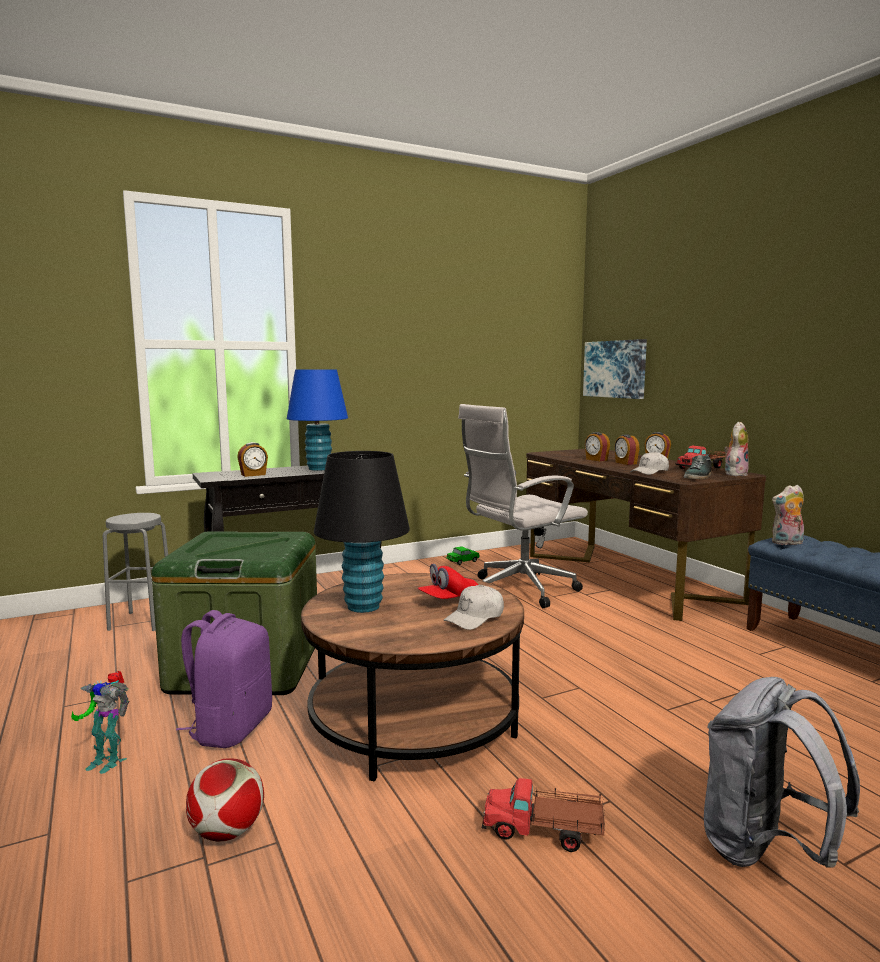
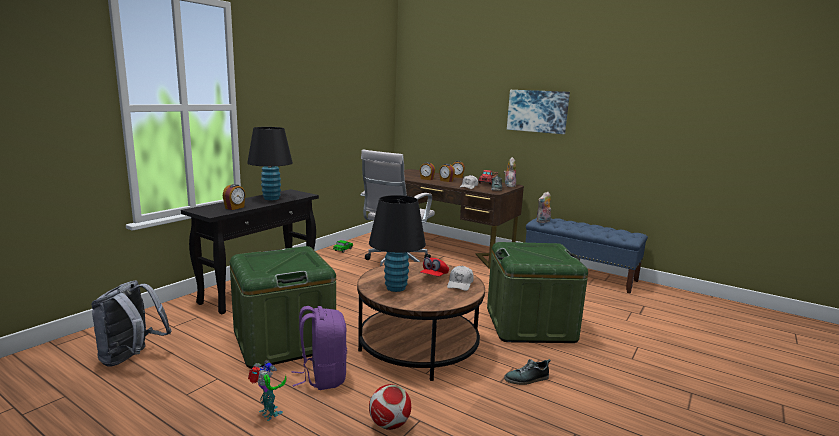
camera: 30 degrees left, 5 degrees up
(107, 760) = (268, 414): toy robot -> toy robot turned 120 degrees counterclockwise
(142, 621) = (161, 328): grey stool -> none
(319, 469) = (271, 198): blue table lamp -> black table lamp
(544, 831) = (527, 379): toy truck -> shoe
(615, 369) = (422, 119): picture -> picture (537, 111)
(656, 730) = (530, 325): none -> green storage box
(765, 850) = (606, 362): grey backpack -> grey backpack (131, 358)

